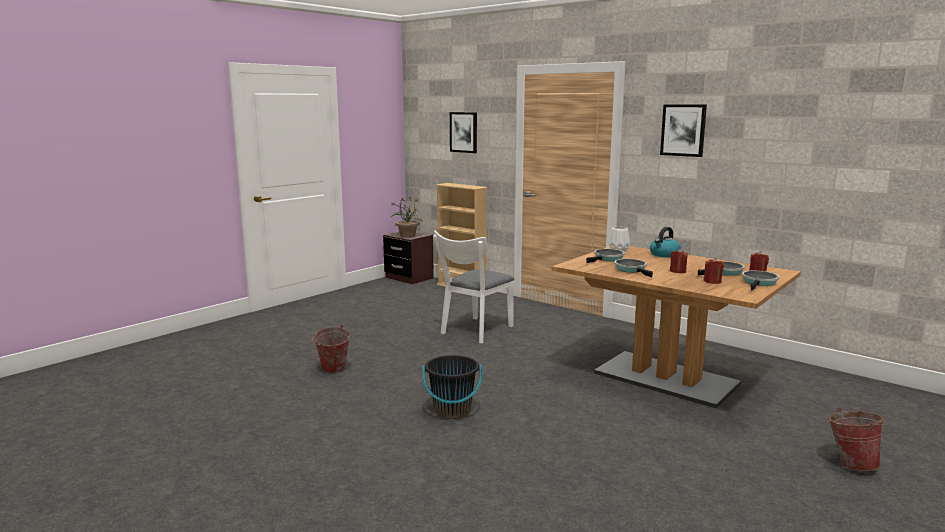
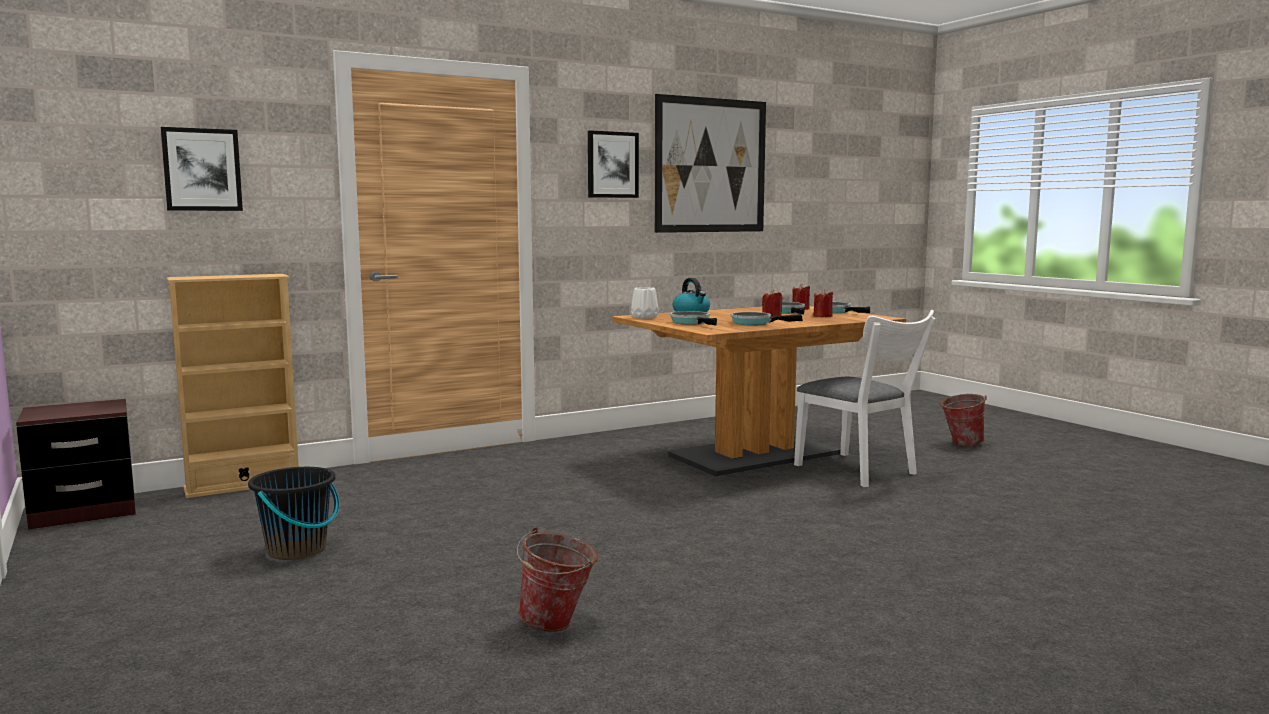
camera: 70 degrees left, 5 degrees down
(407, 236) = (88, 410): potted plant -> none
(452, 411) = (794, 557): black bucket -> black bucket (297, 550)
(474, 331) = (488, 506): white chair -> white chair (861, 471)
(781, 131) = (711, 165): none -> picture

